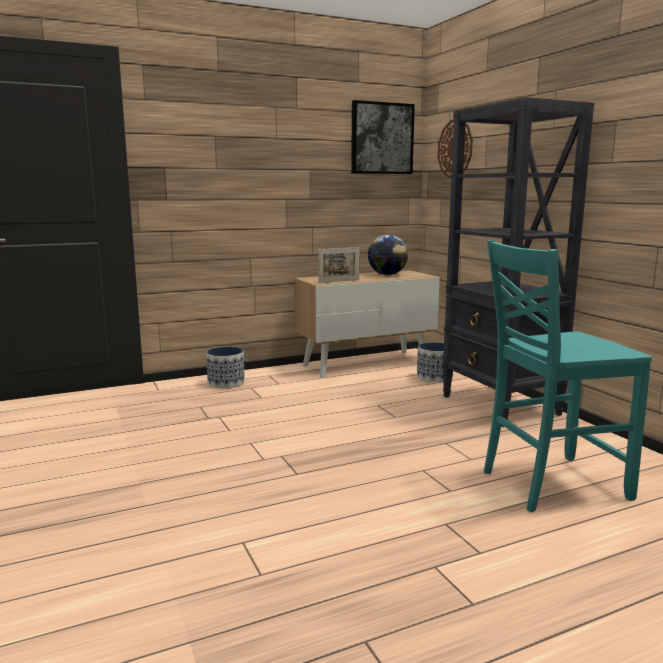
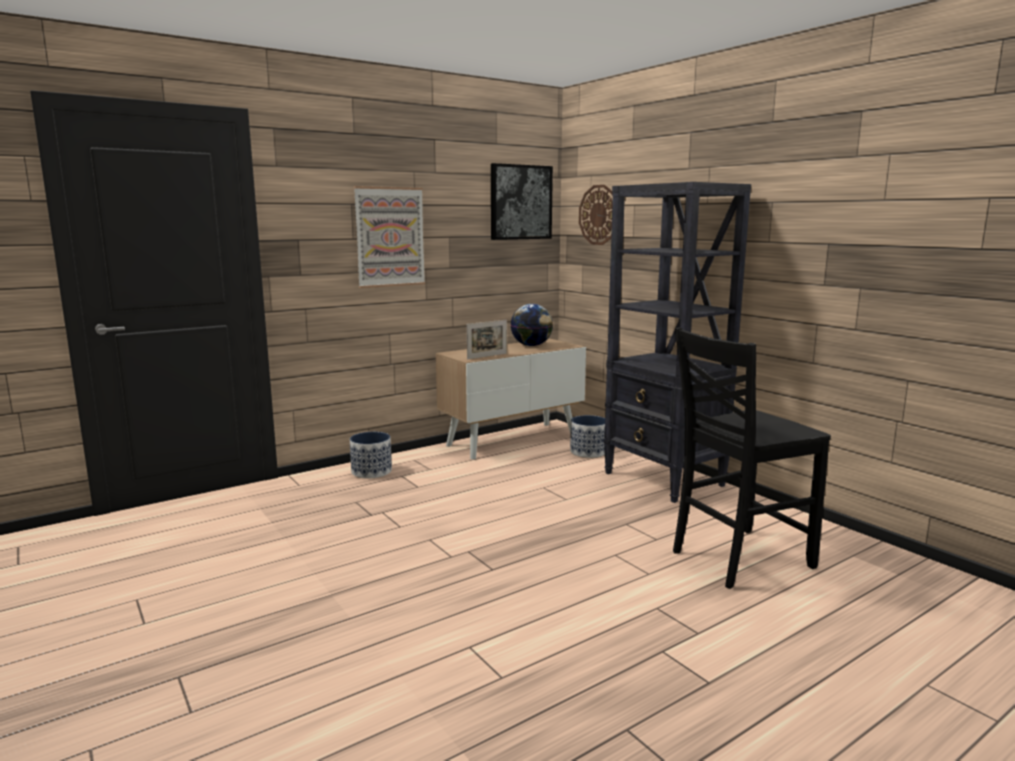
camera: 10 degrees left, 0 degrees up
(251, 167) = (390, 237): none -> picture
(550, 484) = (737, 558): turquoise chair -> black chair

